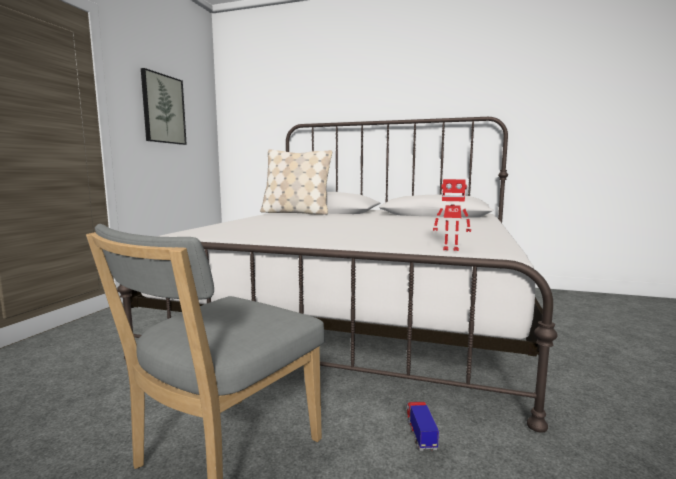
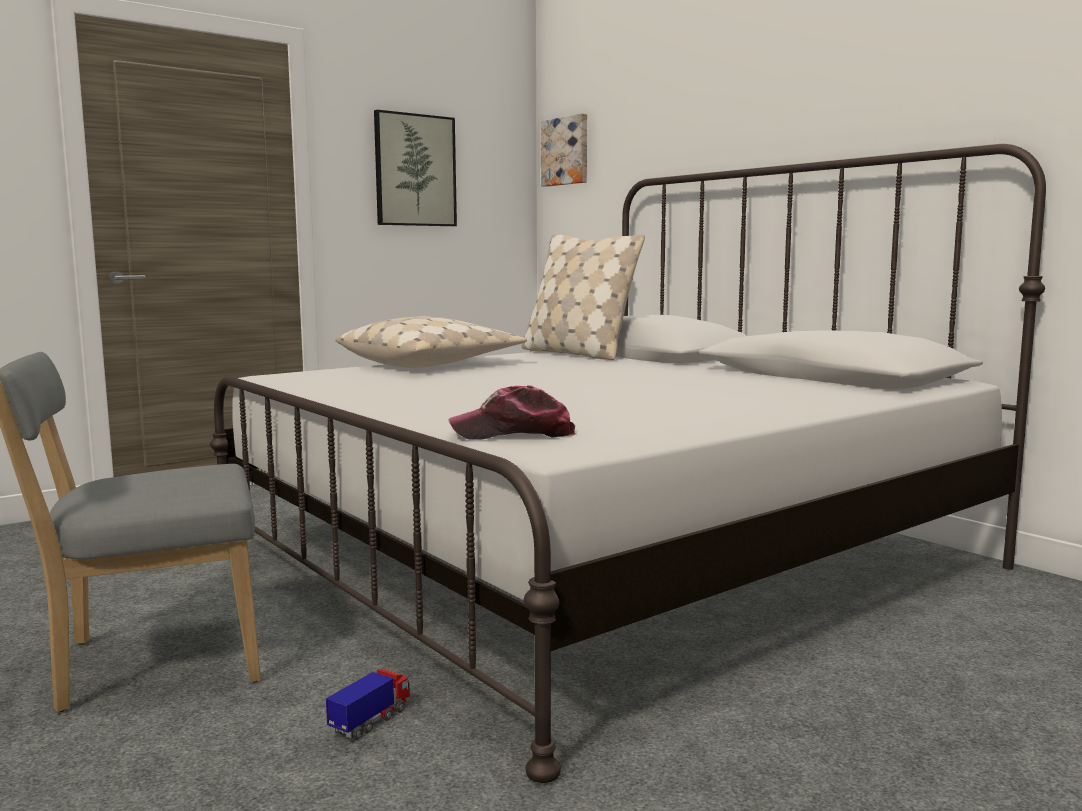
camera: 35 degrees right, 0 degrees up
(240, 107) = (566, 151): none -> picture
(242, 222) = (432, 363): none -> beige pillow
(450, 249) = (514, 434): toy robot -> cap

